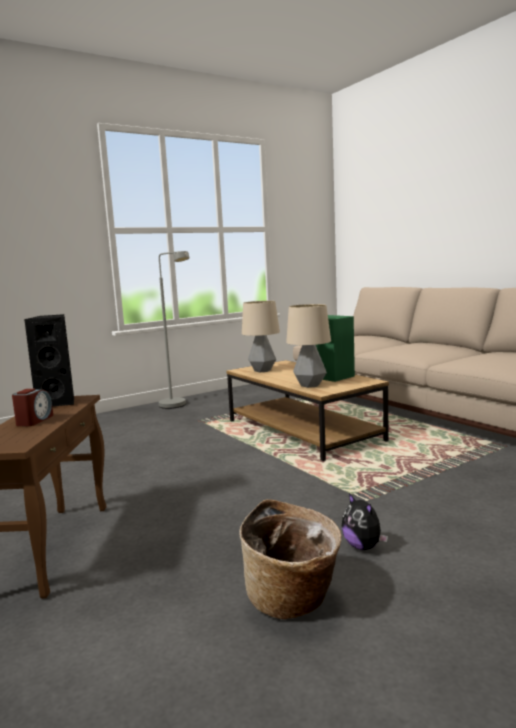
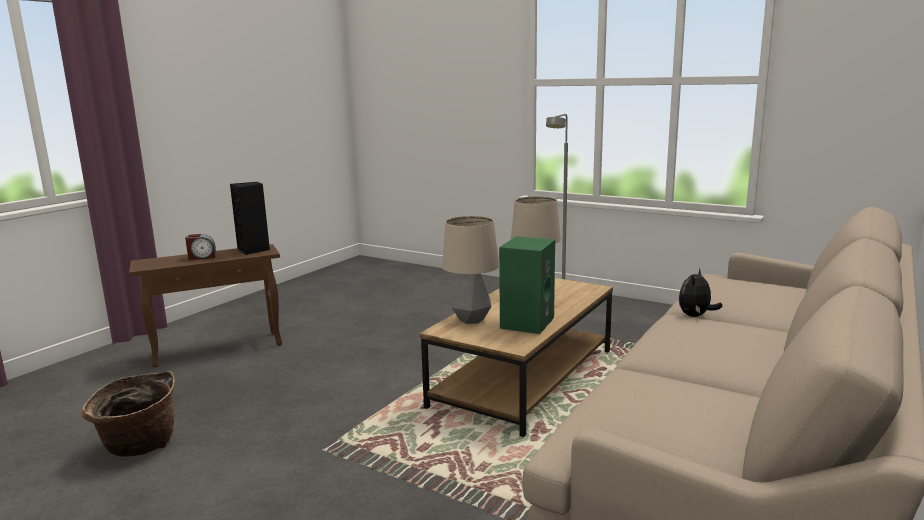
camera: 65 degrees right, 5 degrees up
(363, 546) = (222, 463): plush toy -> plush toy (696, 316)

